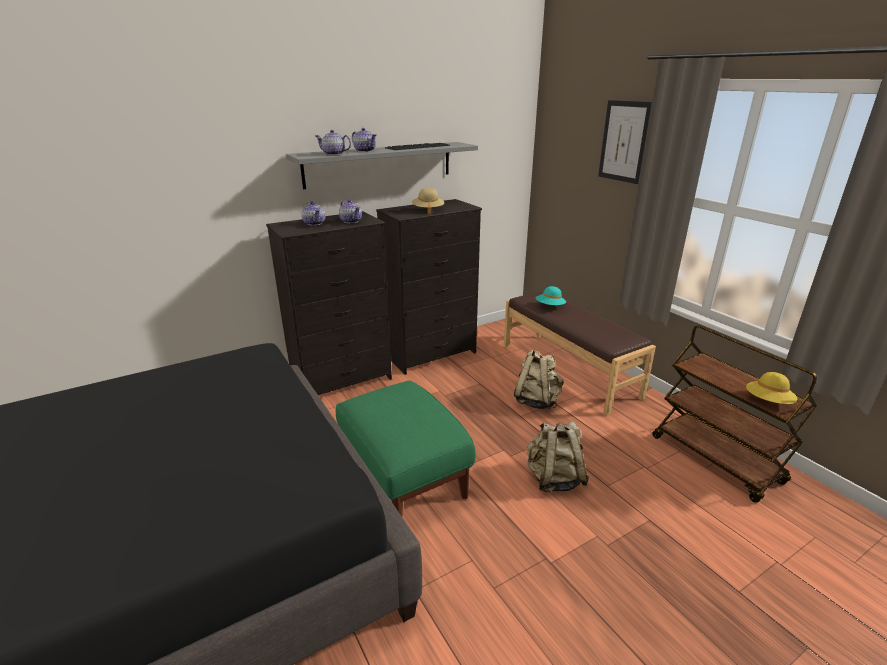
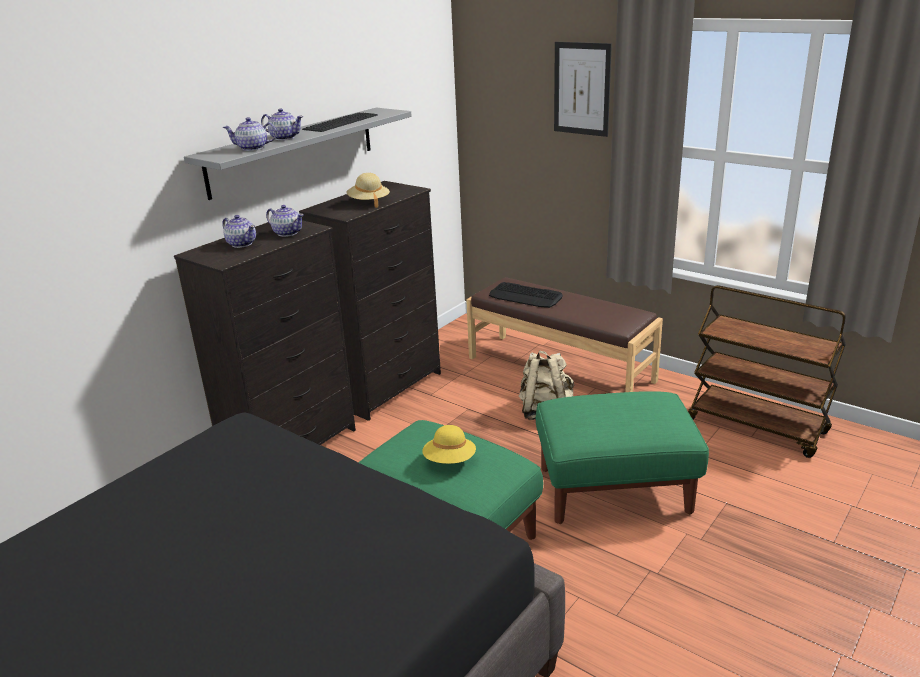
camera: 20 degrees left, 0 degrees up
(550, 307) = (525, 296): turquoise hat -> keyboard
(554, 479) = (613, 491): beige backpack -> green ottoman
(768, 402) = (804, 351): yellow hat -> yellow hat (450, 461)

